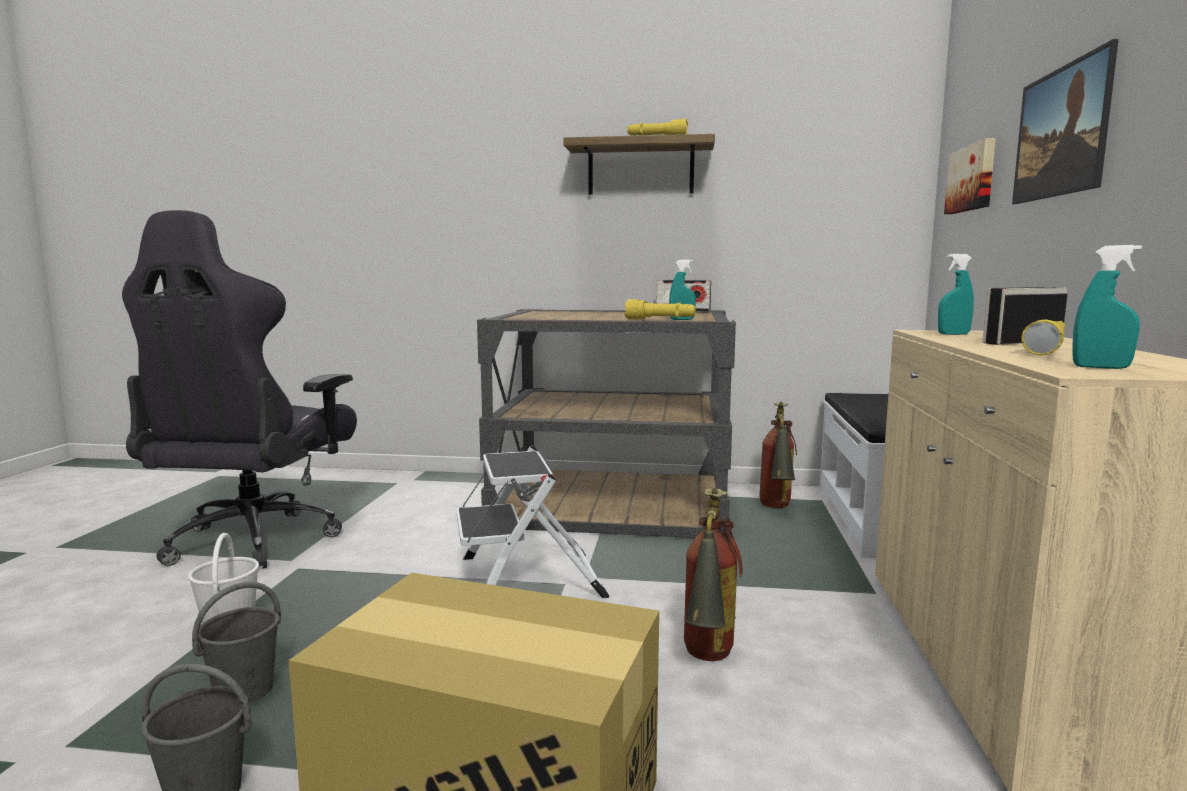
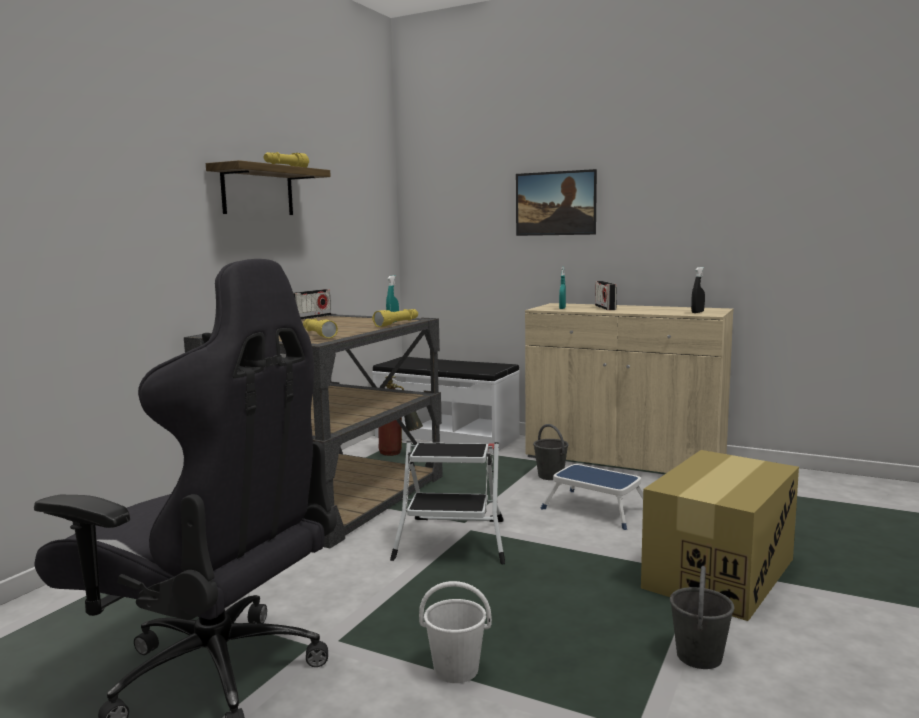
camera: 70 degrees left, 0 degrees up
(245, 690) = (577, 652): grey bucket -> grey bucket (550, 476)
(706, 661) = (596, 508): fire extinguisher -> blue step ladder
(972, 178) = (458, 215): picture -> none
(1045, 350) = (639, 309): yellow flashlight -> yellow flashlight (318, 335)
(1101, 367) = (697, 312): turquoise spray bottle -> black spray bottle

